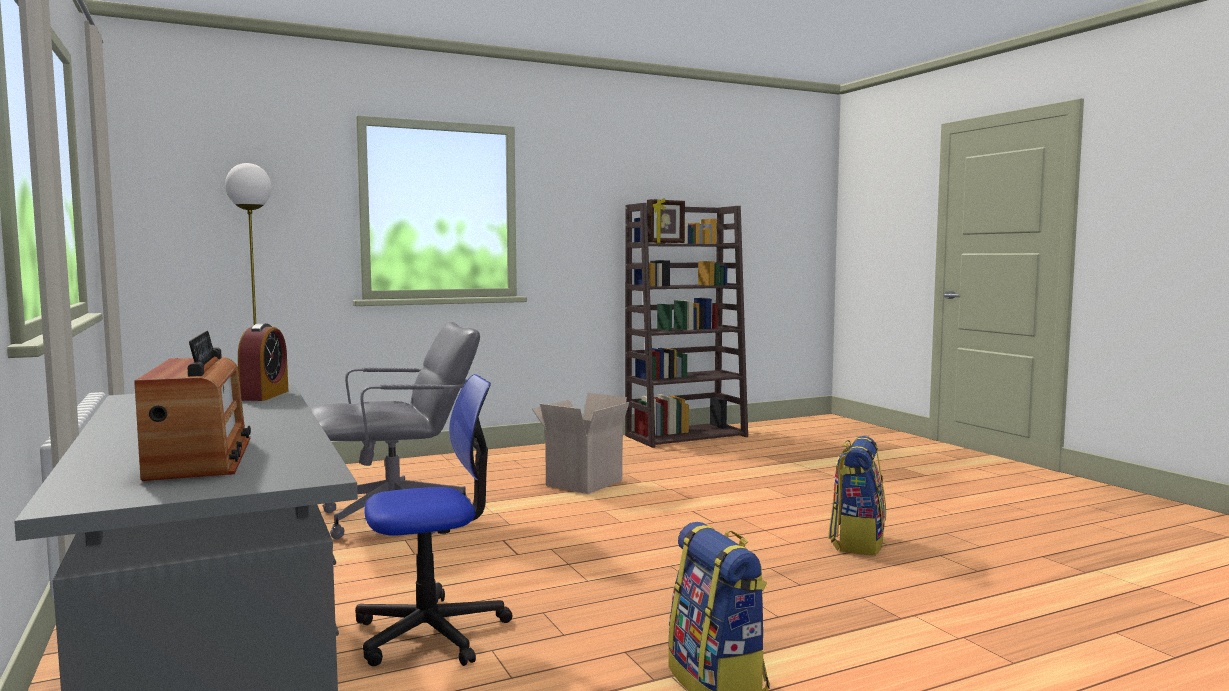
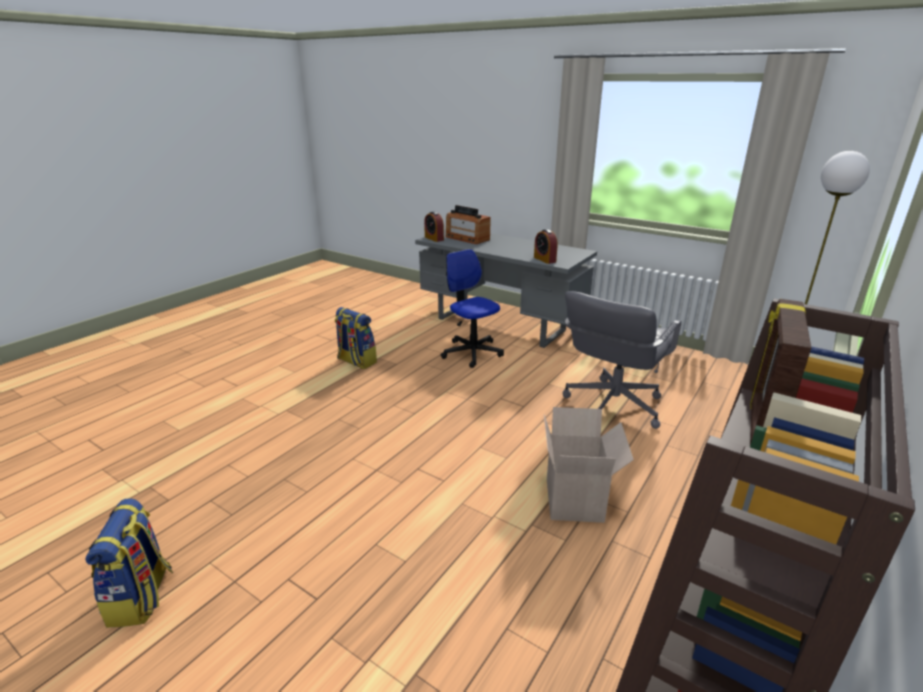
camera: 150 degrees right, 20 degrees up
(289, 473) = (434, 238): none -> alarm clock
(431, 632) = (472, 352): office chair -> office chair turned 105 degrees clockwise
(857, 542) = (306, 474): backpack -> backpack (142, 597)

